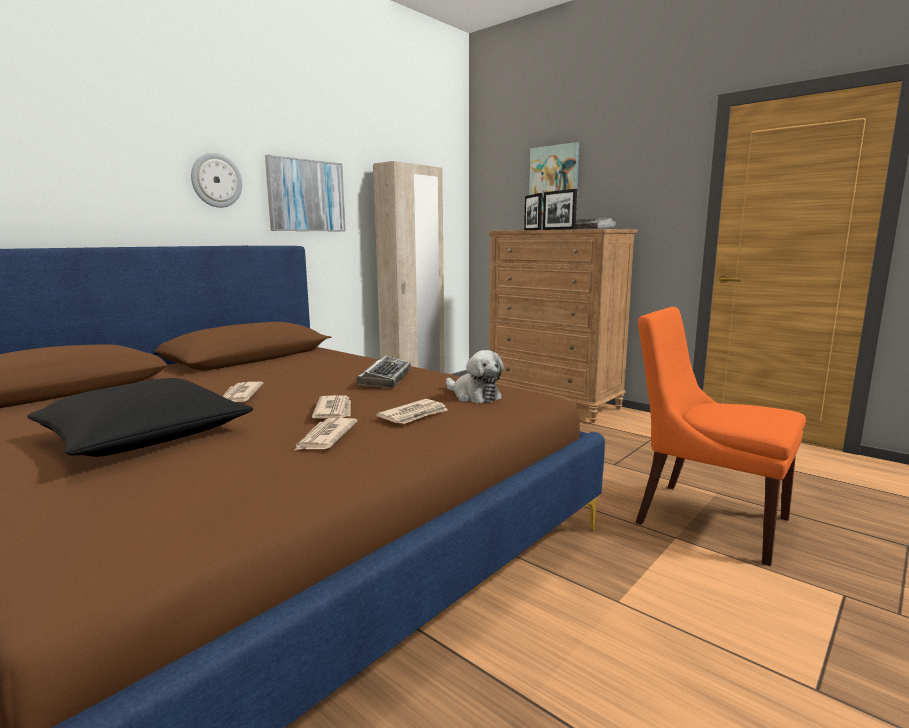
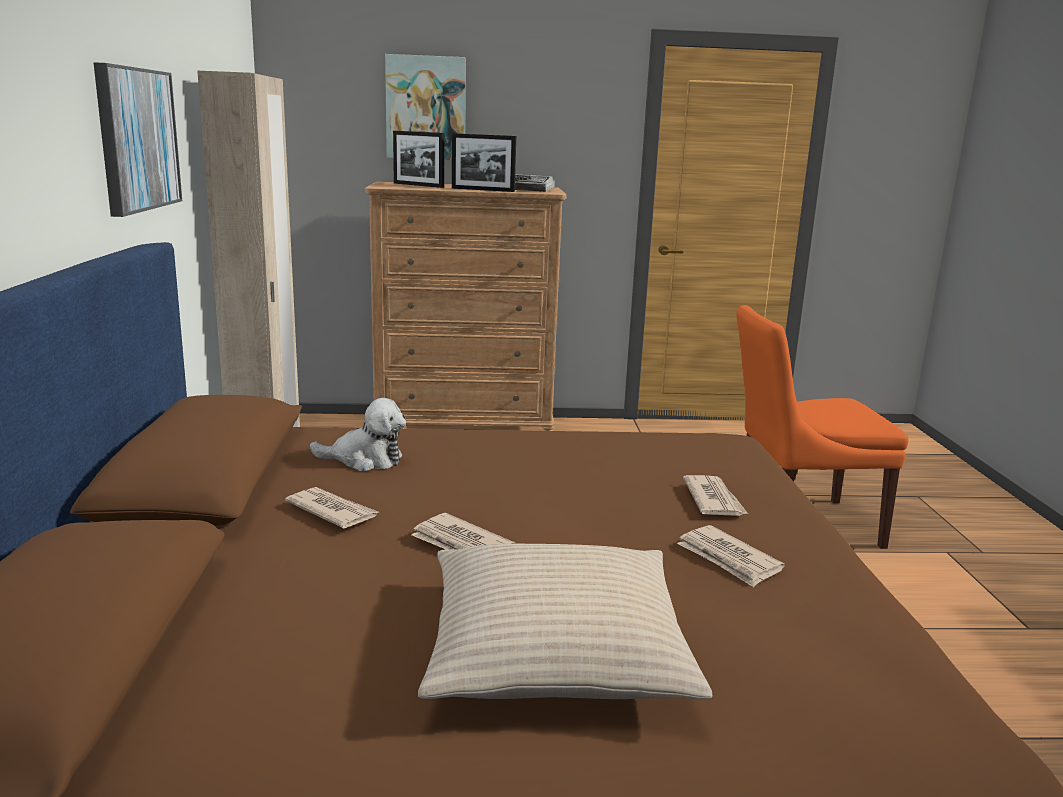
camera: 45 degrees left, 5 degrees up
(143, 436) = (555, 650): black pillow -> beige pillow
(216, 180) = (49, 122): wall clock -> none
(334, 410) = (626, 523): newspaper -> newspaper (332, 511)
(385, 378) = (539, 458): keyboard -> none
(474, 396) = (688, 456): plush toy -> plush toy (365, 460)

